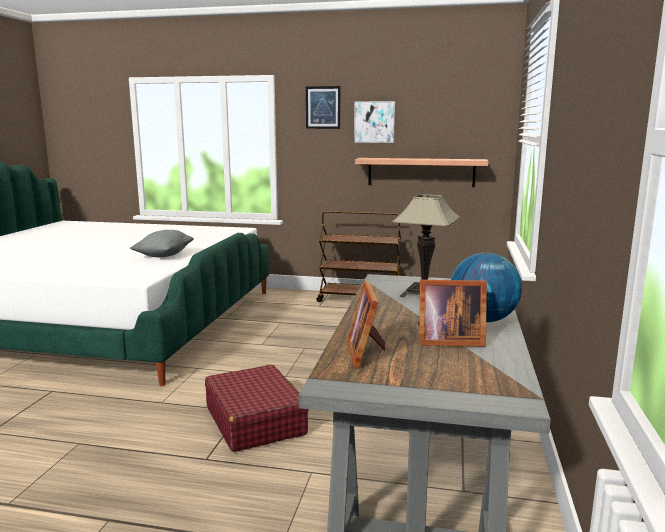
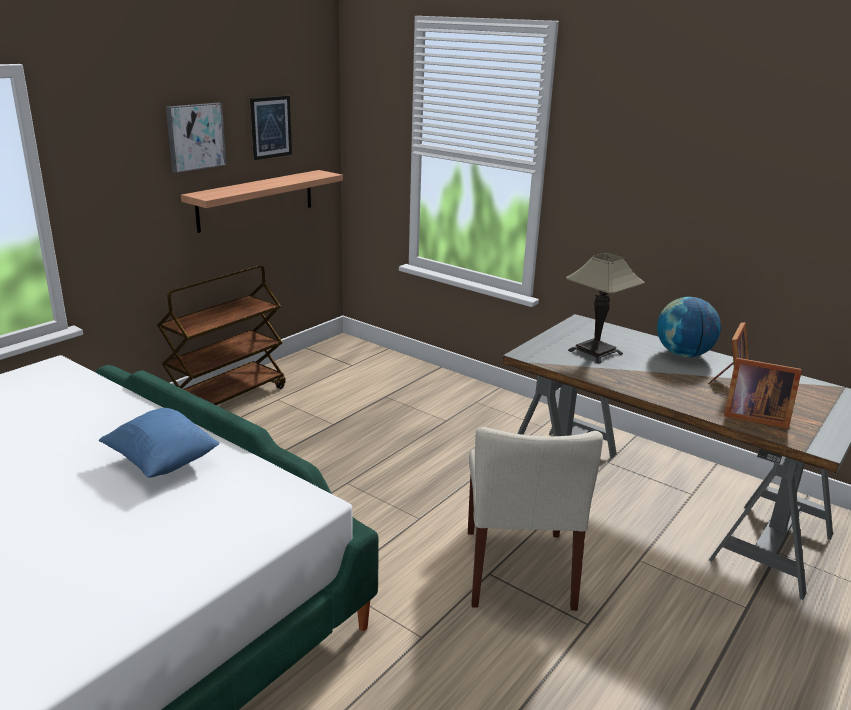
camera: 65 degrees left, 10 degrees up
(164, 255) = (162, 461): grey pillow -> blue pillow
(255, 420) = (519, 569): red suitcase -> beige chair
(323, 107) = (118, 120): picture -> picture (271, 127)

